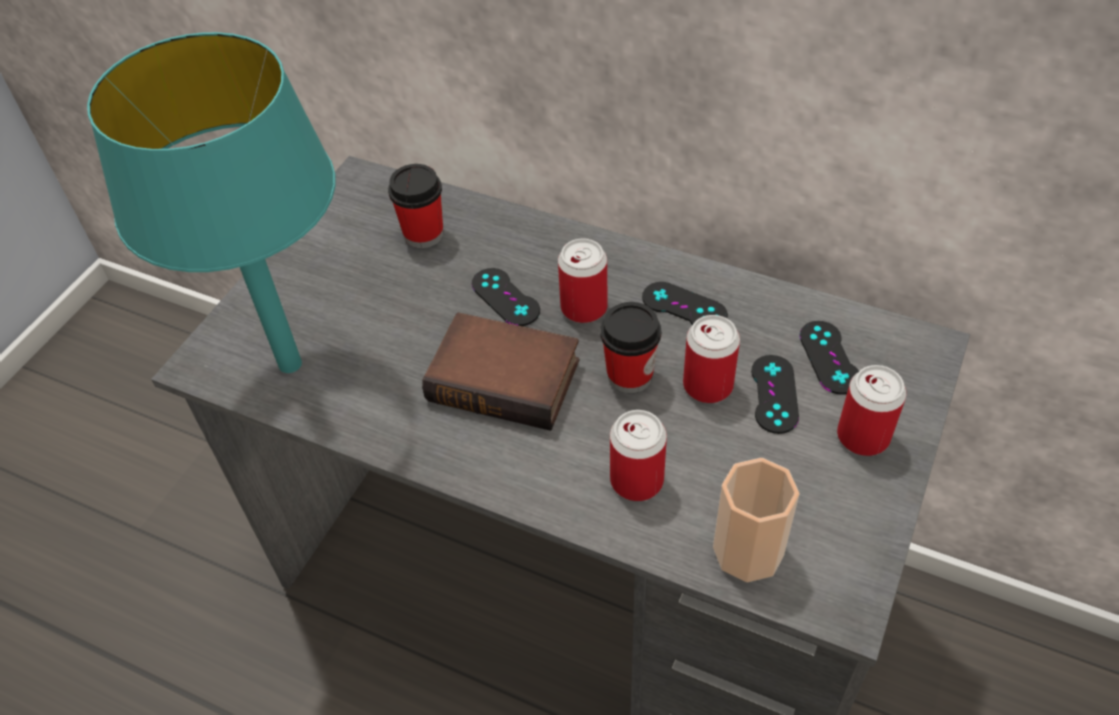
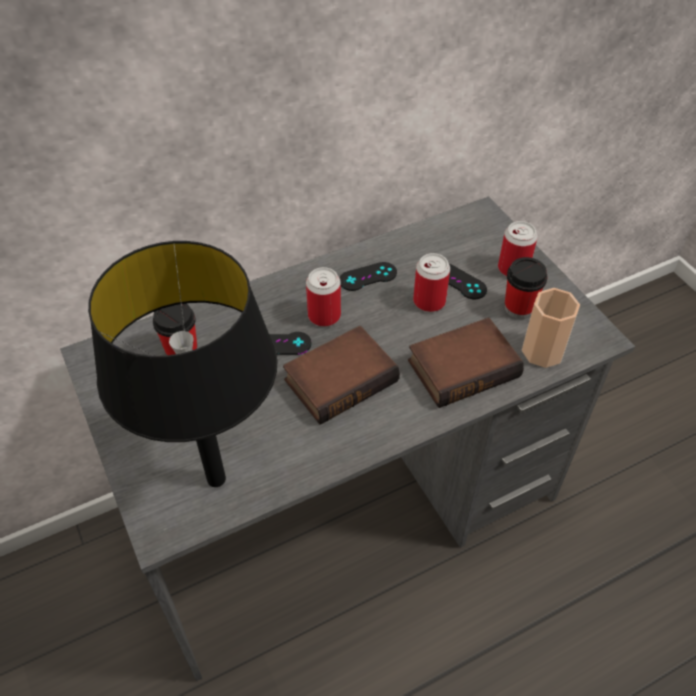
camera: 55 degrees left, 0 degrees up
(291, 364) = (217, 479): turquoise table lamp -> black table lamp
(630, 375) = (392, 326): cup -> cup (519, 308)
(636, 480) = (463, 366): can -> book
(829, 357) = (456, 248): black game controller -> none

